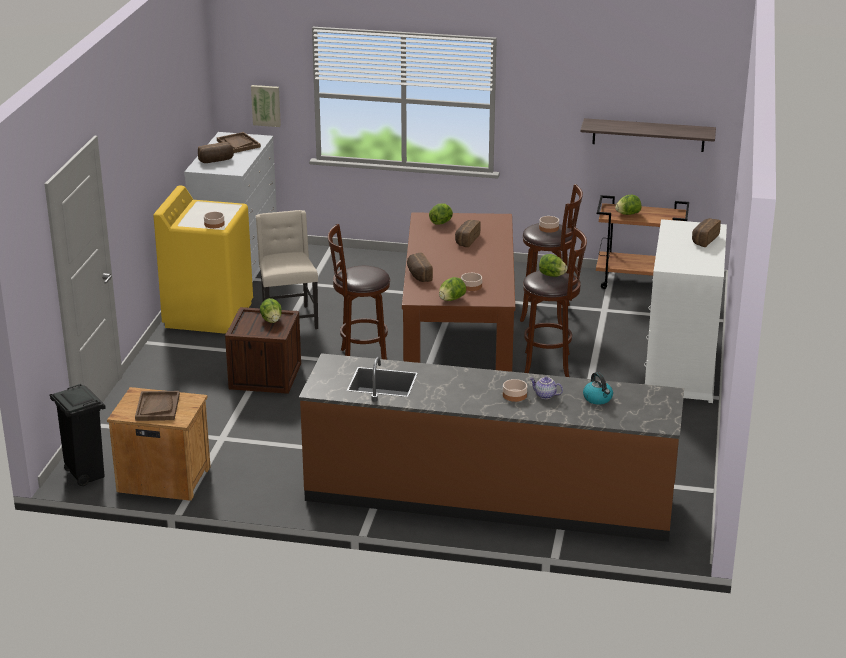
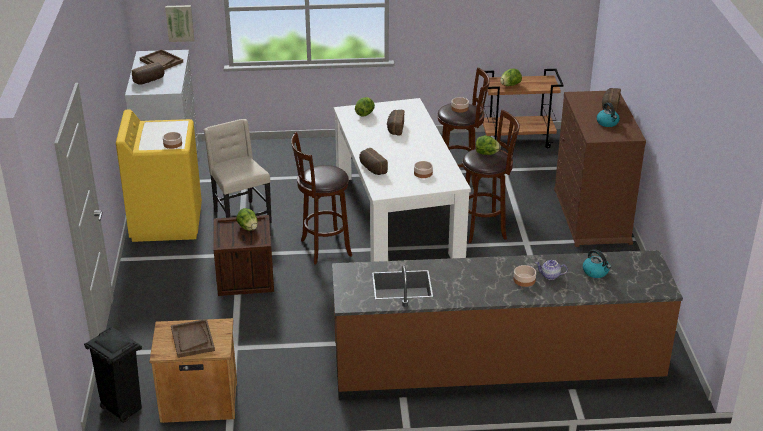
camera: 15 degrees left, 5 degrees up
(451, 299) = (413, 189): lettuce -> none
(459, 339) = (397, 214): brown dining table -> white dining table
(648, 135) = (522, 16): shelf -> none
(681, 369) = (592, 216): white dresser -> brown dresser
(690, 255) = (607, 123): none -> kettle

